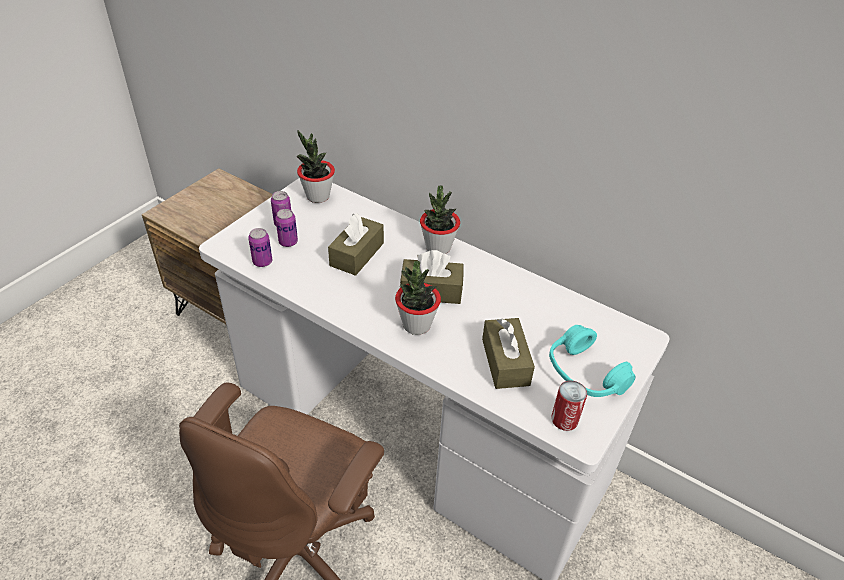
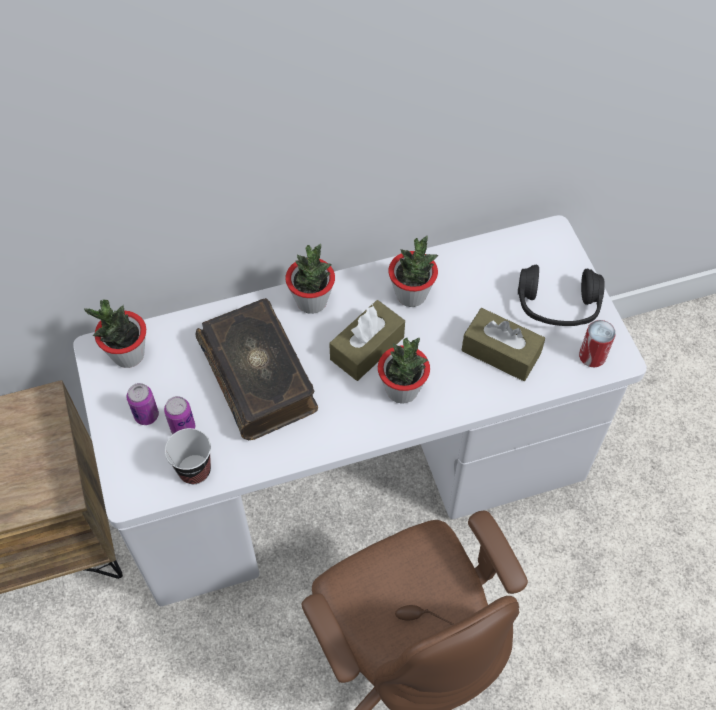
camera: 50 degrees left, 15 degrees up
(262, 262) = (194, 470): can -> cup
(357, 254) = (259, 377): brown tissue box -> book
(498, 290) = (411, 295): none -> potted plant
(585, 374) = (557, 306): turquoise headphones -> black headphones

